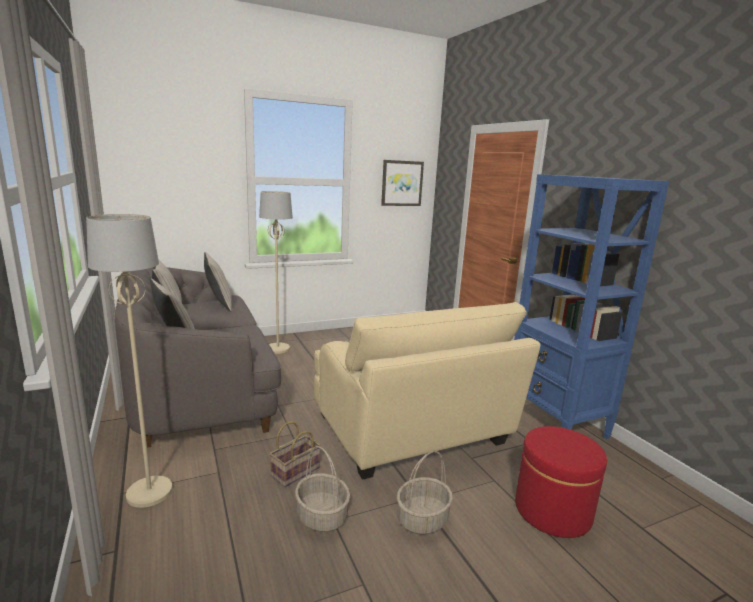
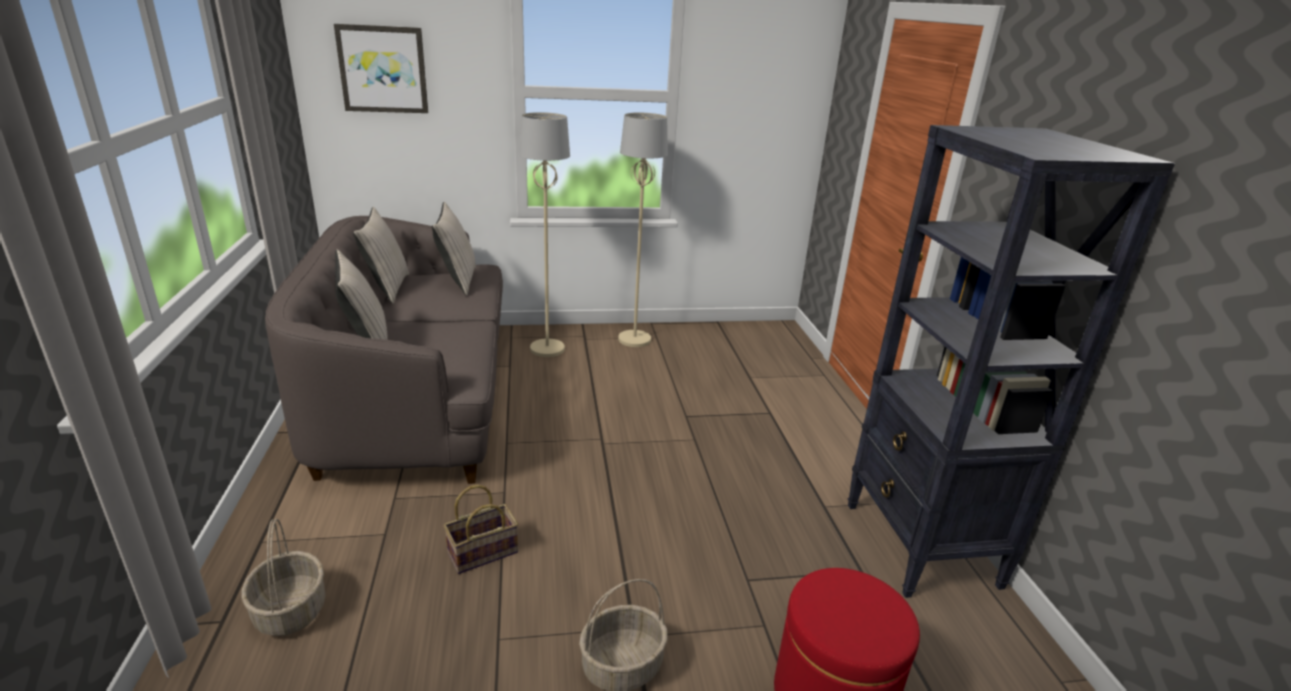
camera: 15 degrees right, 10 degrees up
(149, 492) = (292, 547): beige floor lamp -> beige floor lamp (634, 339)
(321, 516) = (485, 629): basket -> basket (289, 610)
(402, 183) = (769, 98): picture -> picture (383, 69)
(411, 431) = (677, 518): beige armchair -> none
(556, 424) = (921, 545): blue bookcase -> black bookcase

